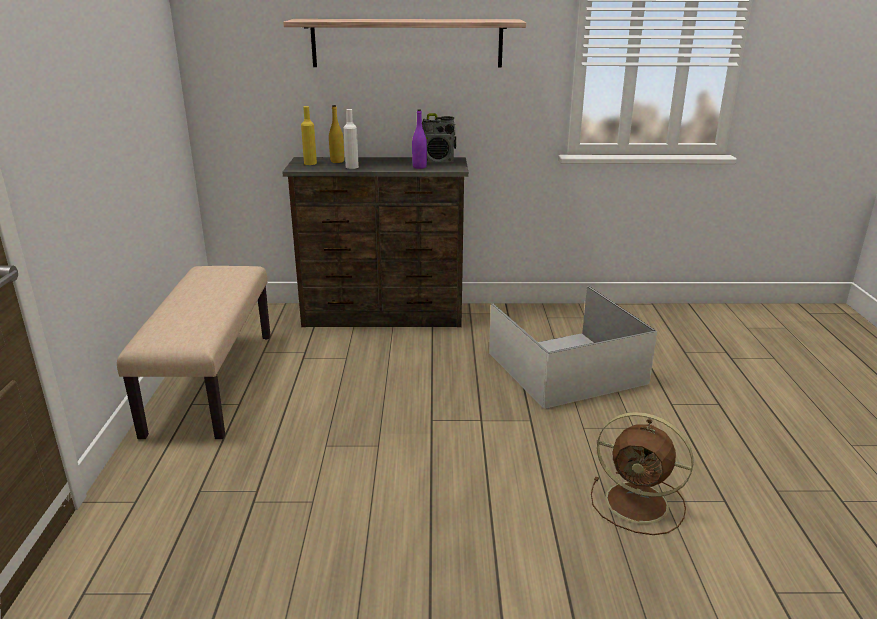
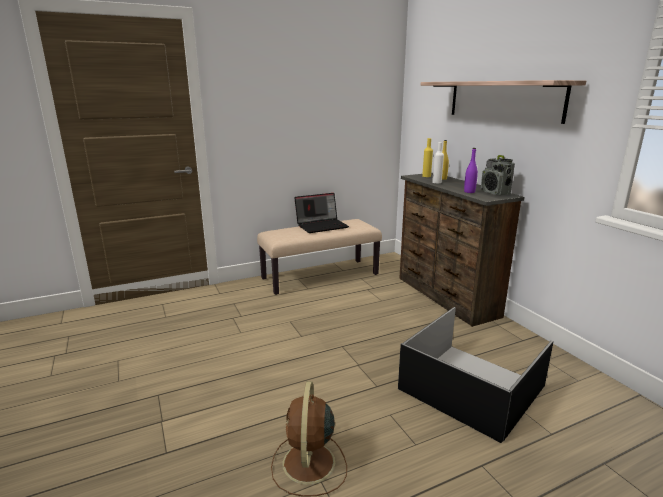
camera: 65 degrees right, 5 degrees down
(192, 295) = (322, 225): none -> laptop
(567, 367) = (473, 388): white storage box -> black storage box

